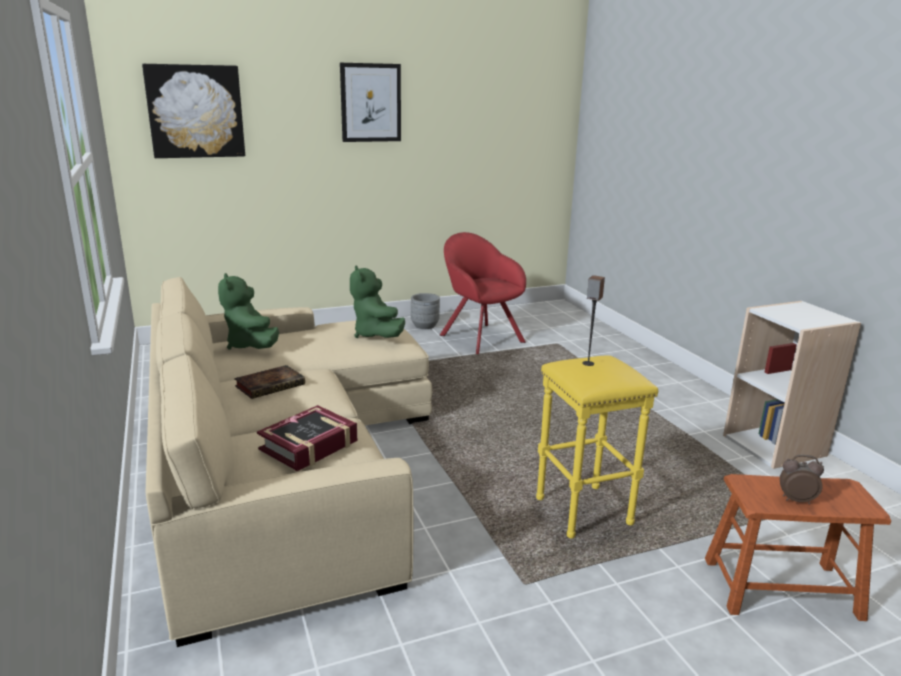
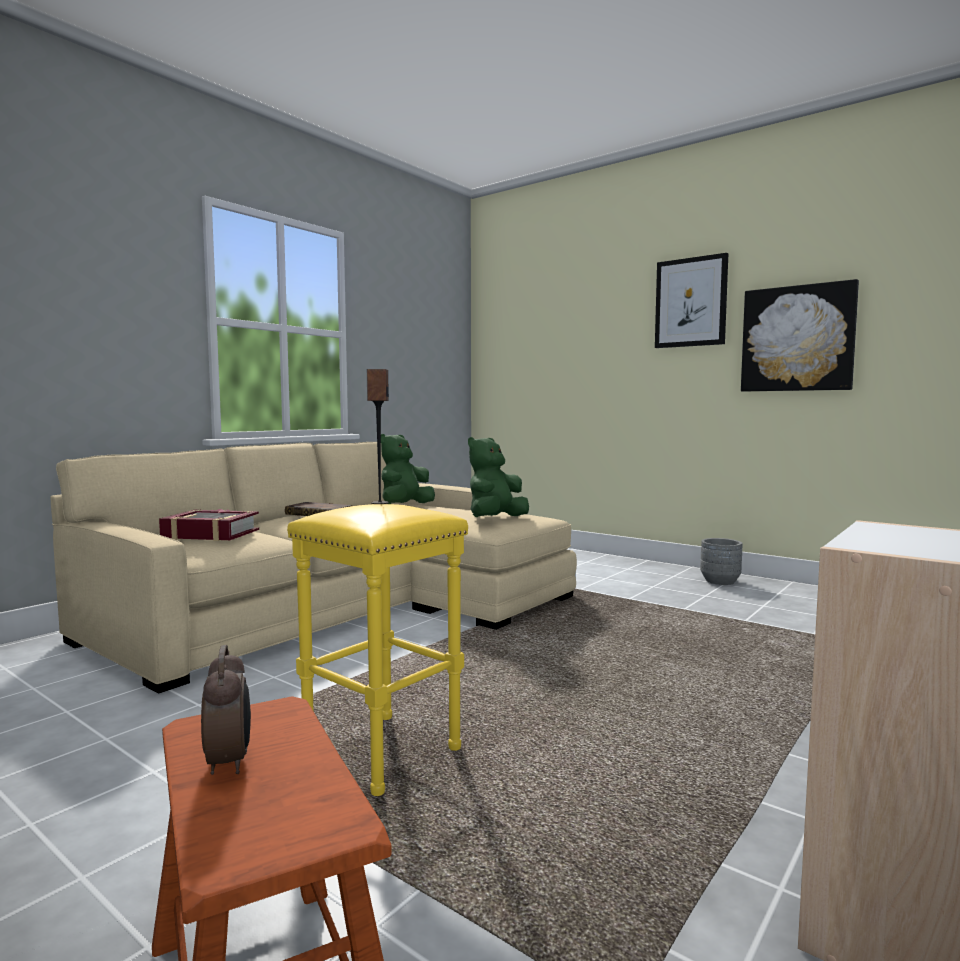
camera: 60 degrees right, 15 degrees down
(195, 111) = (529, 327): picture -> picture (797, 338)
(479, 337) = (757, 605): red armchair -> none

